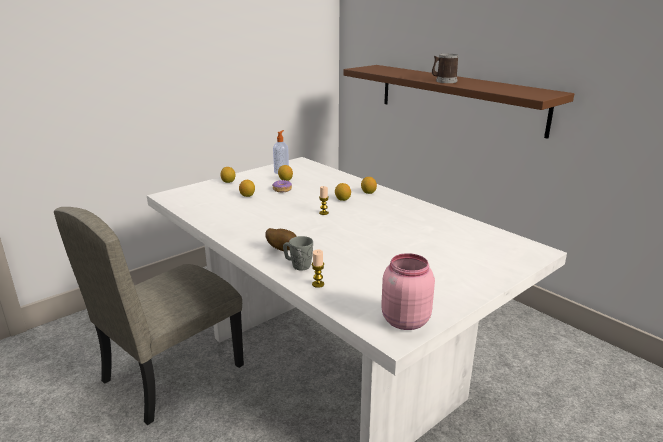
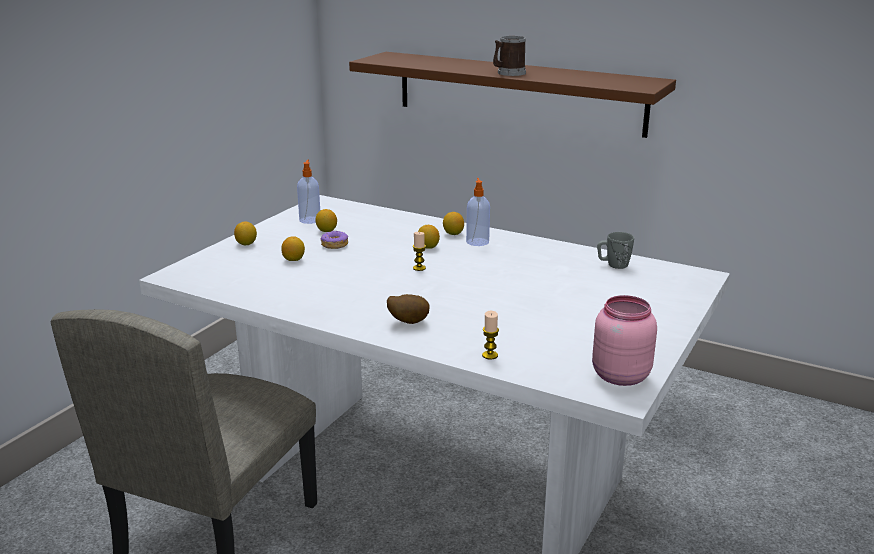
camera: 20 degrees left, 0 degrees up
(298, 265) = (445, 338): grey mug -> grey mug (613, 265)
(381, 200) = (477, 241): none -> soap dispenser

